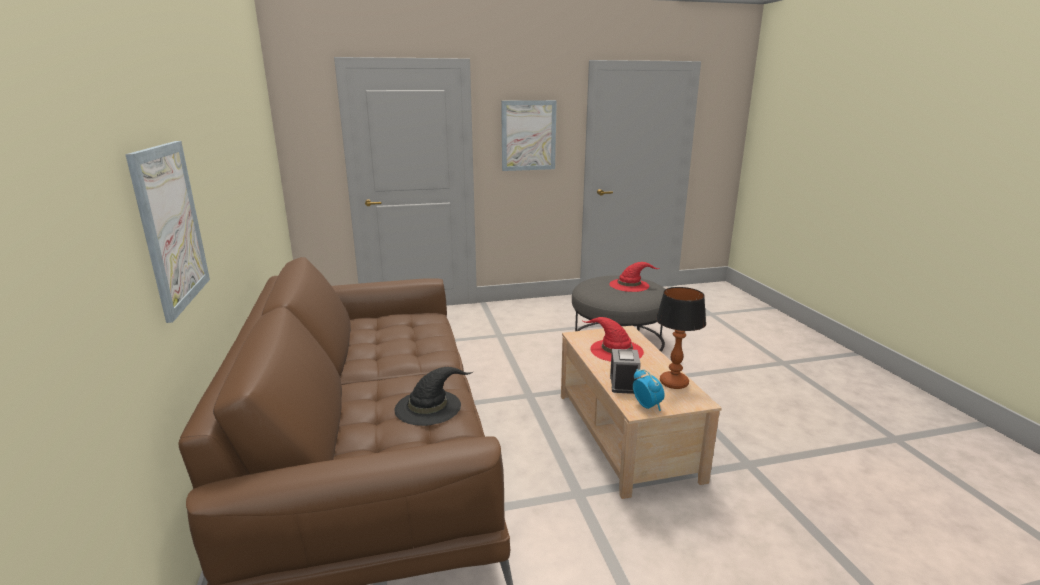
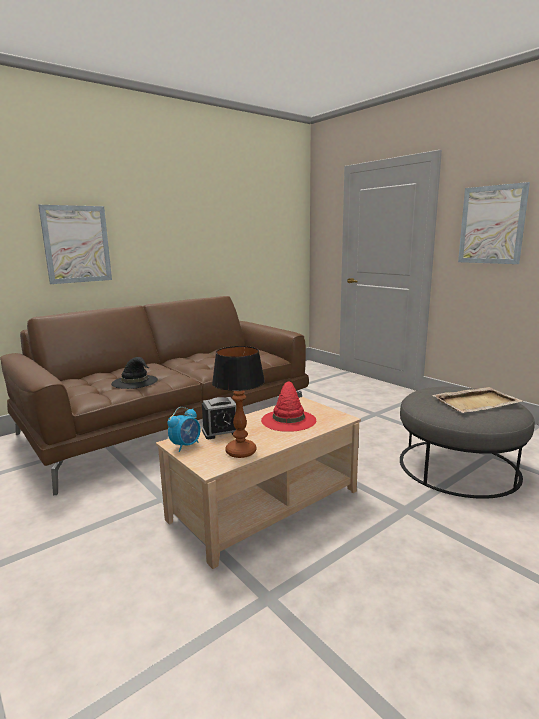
camera: 65 degrees right, 5 degrees down
(630, 285) = (477, 402): red hat -> beige tray

